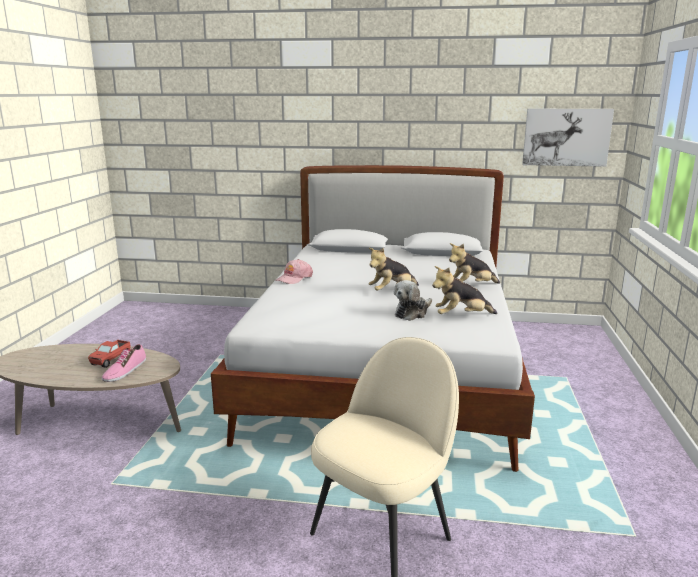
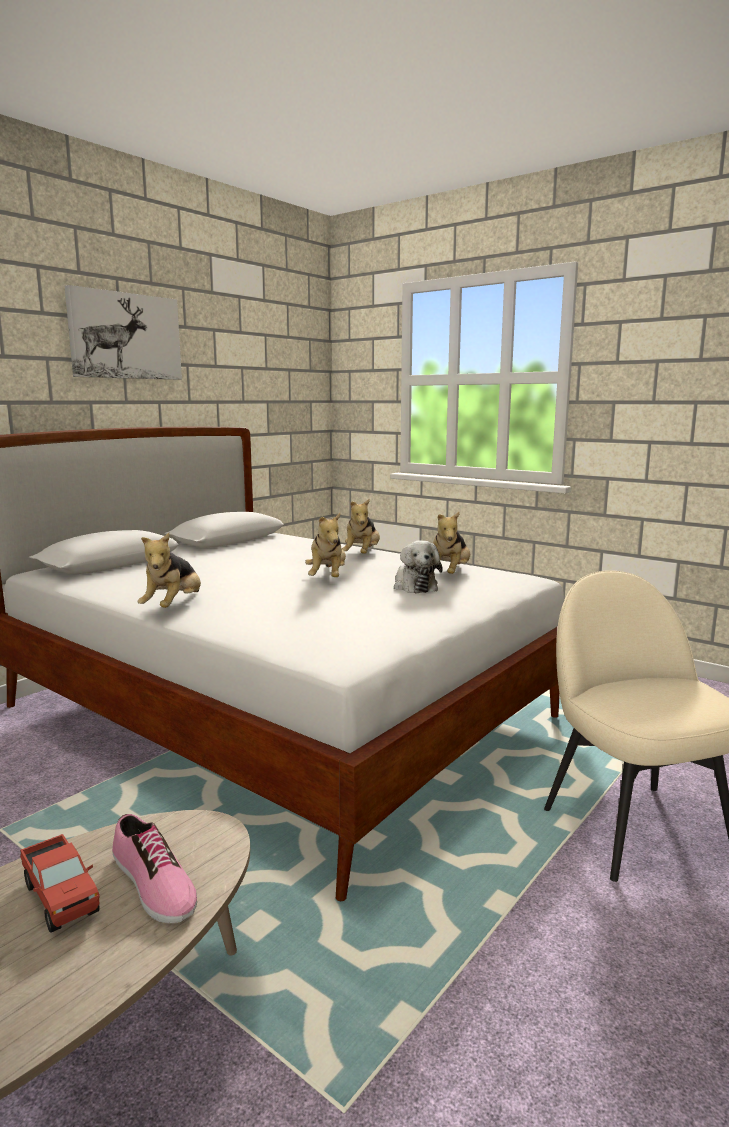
camera: 60 degrees left, 5 degrees down
(294, 278) = (174, 606): pink cap -> plush toy
(566, 137) = (288, 385): picture -> picture (125, 336)

